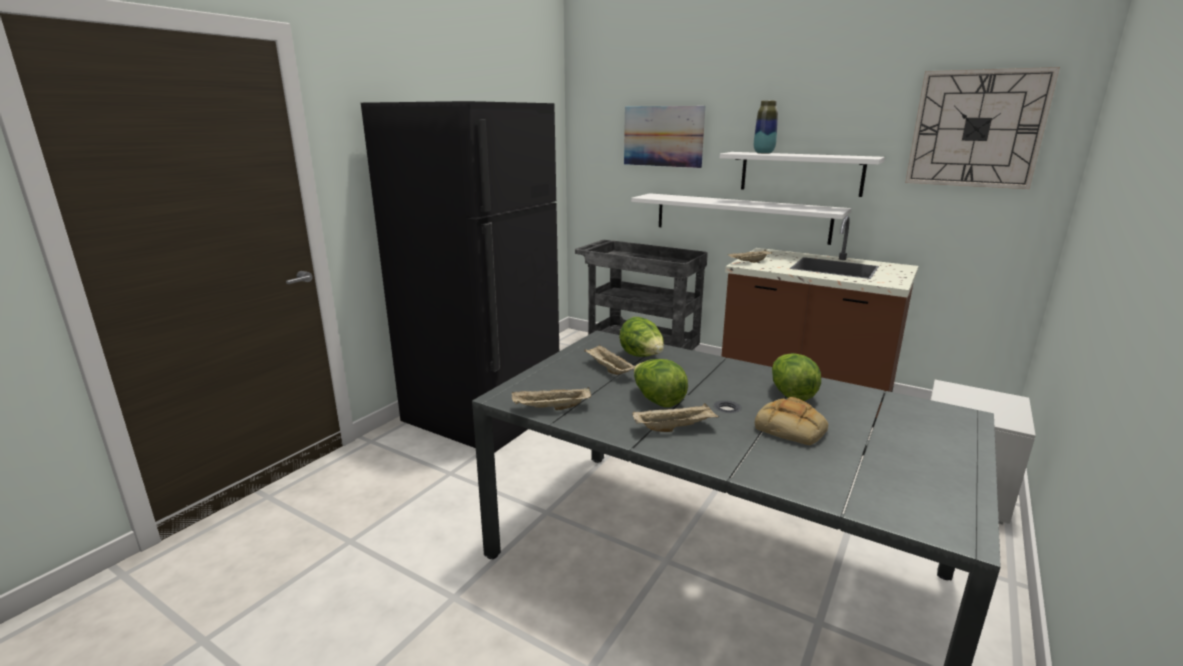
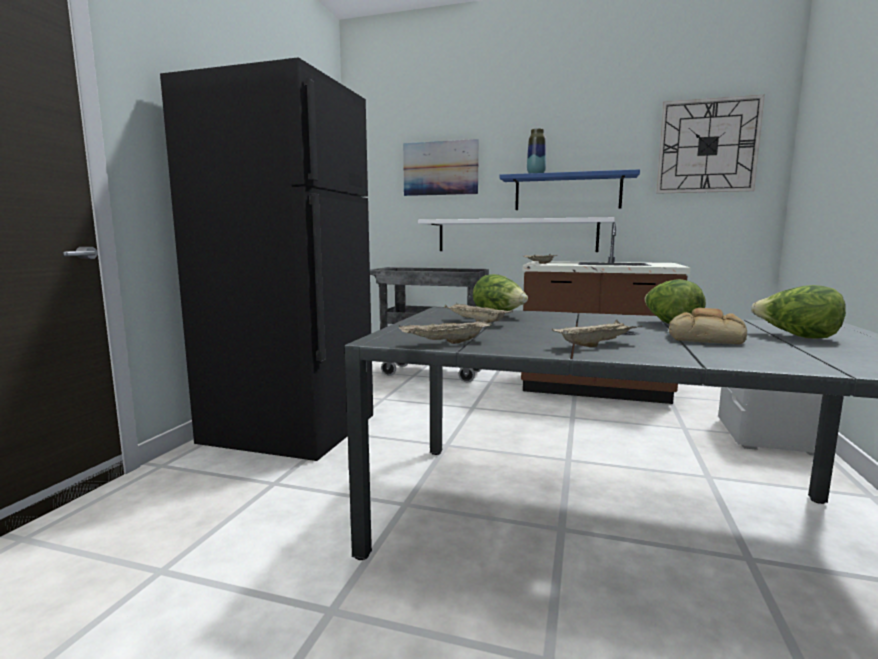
camera: 15 degrees left, 10 degrees down
(657, 400) = (552, 333): lettuce -> lettuce (796, 337)
(801, 173) = (567, 192): white shelf -> blue shelf

